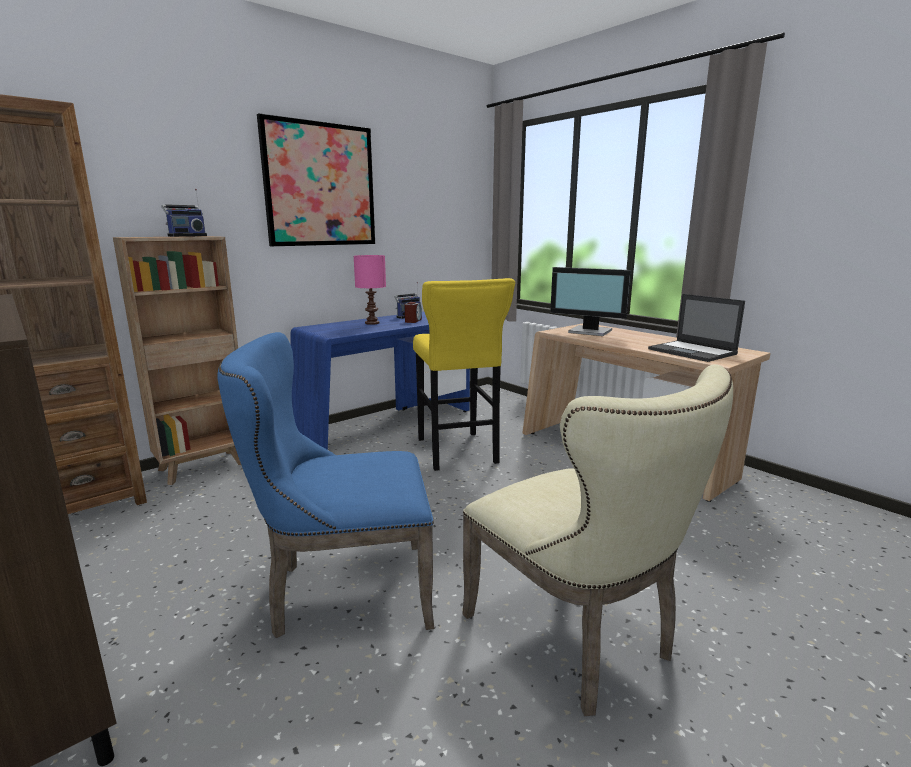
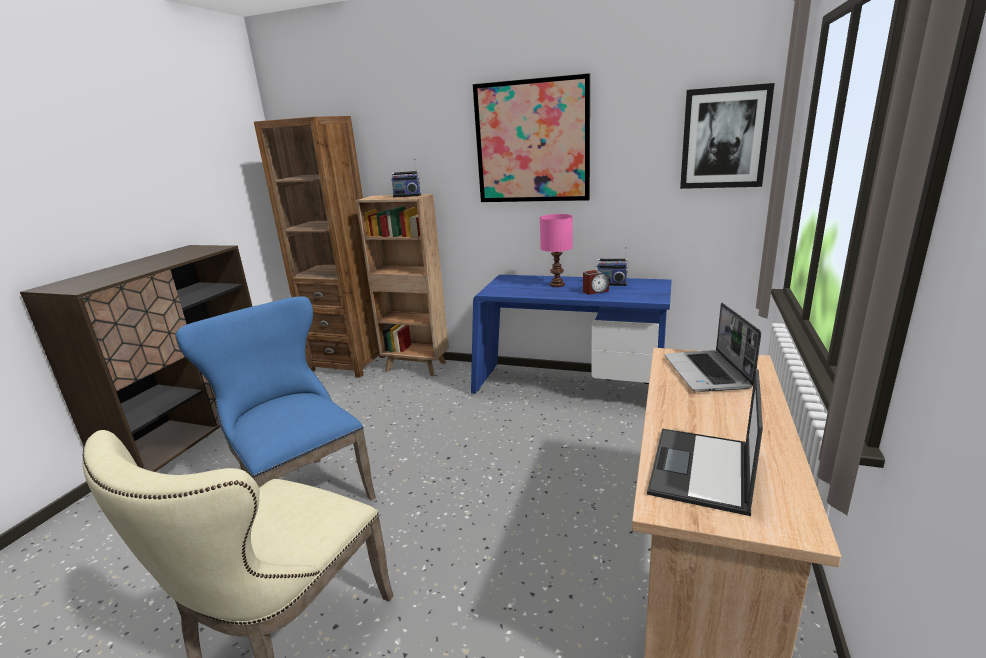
camera: 60 degrees right, 5 degrees up
(456, 197) = (724, 138): none -> picture
(457, 453) = (553, 446): yellow stool -> none
(590, 332) = (708, 373): monitor -> laptop

